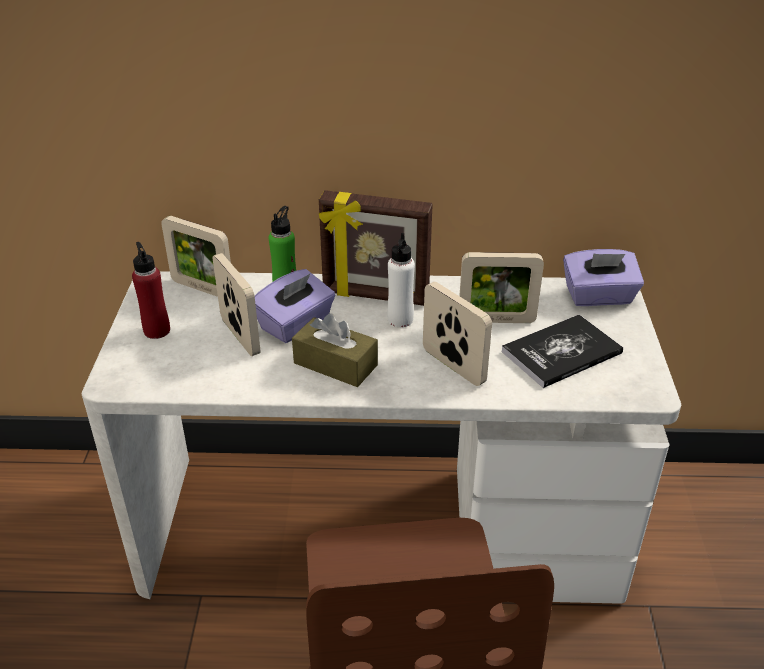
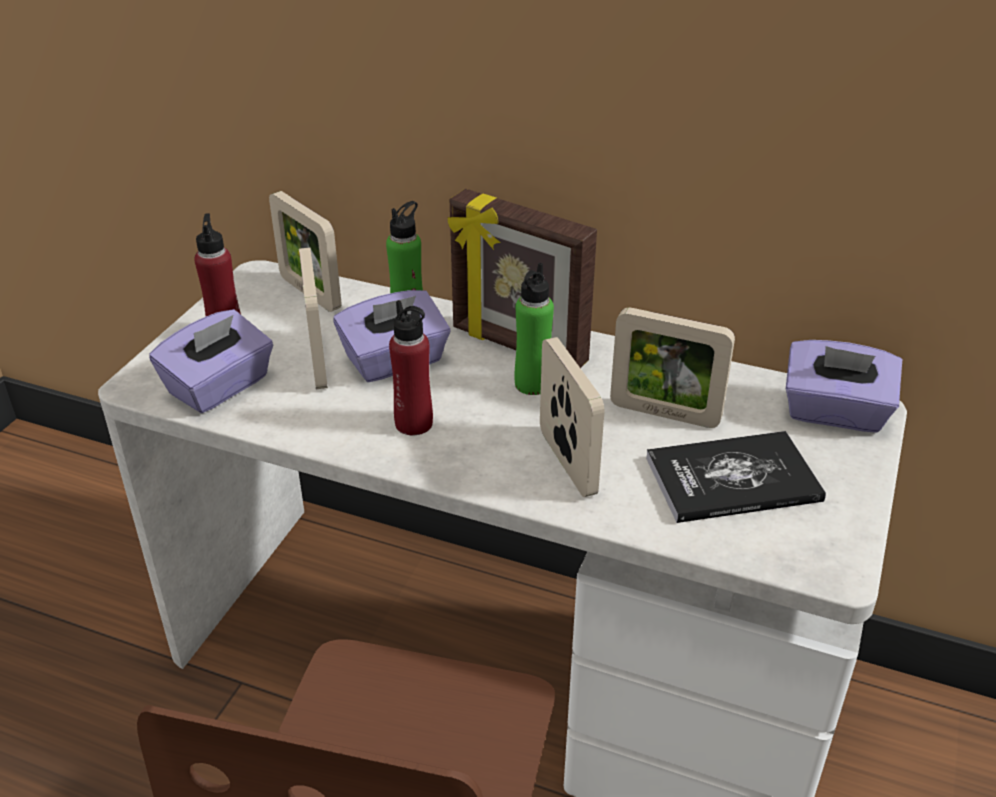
camera: 20 degrees right, 0 degrees up
(177, 370) = (220, 387): none -> purple tissue box
(335, 364) = (414, 423): brown tissue box -> red bottle
(400, 319) = (532, 384): white bottle -> green bottle

